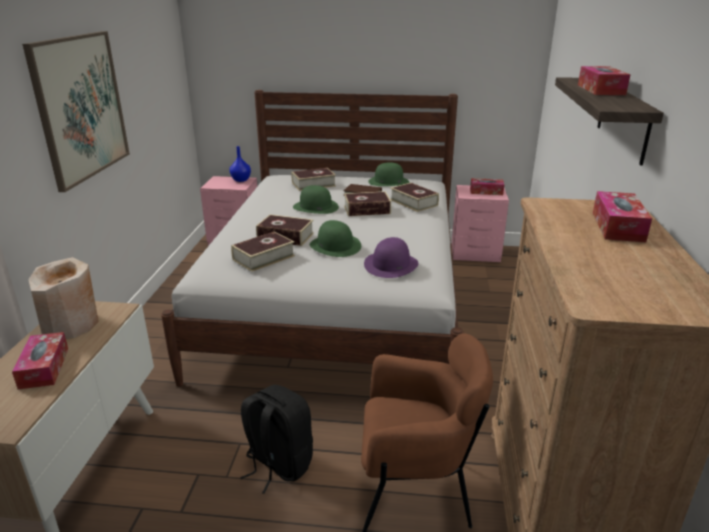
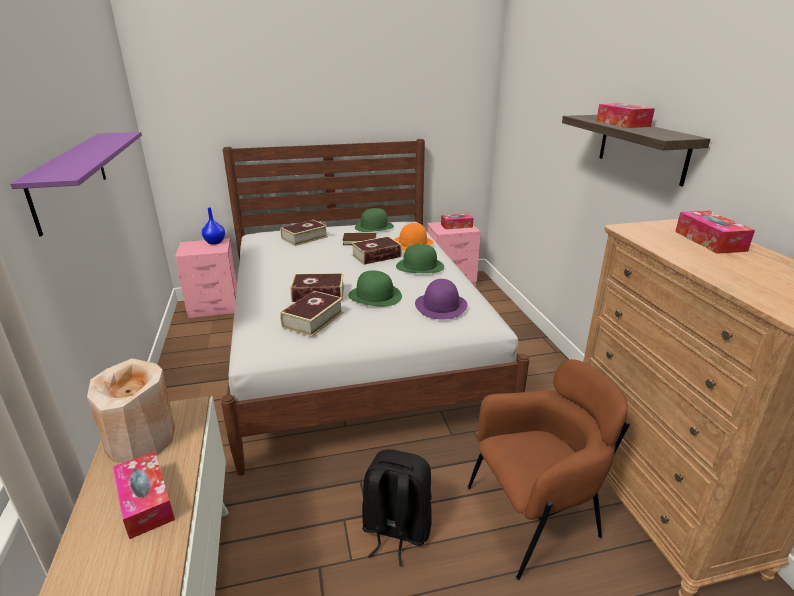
camera: 20 degrees left, 0 degrees up
(81, 107) = (70, 178): picture -> purple shelf
(315, 207) = (324, 260): green hat -> green hat (419, 266)
(413, 202) = (413, 243): book -> orange hat

